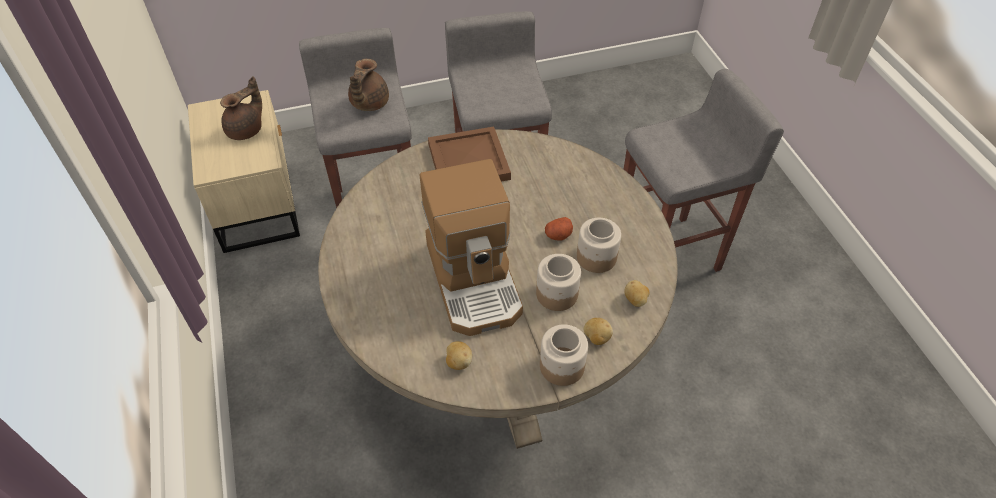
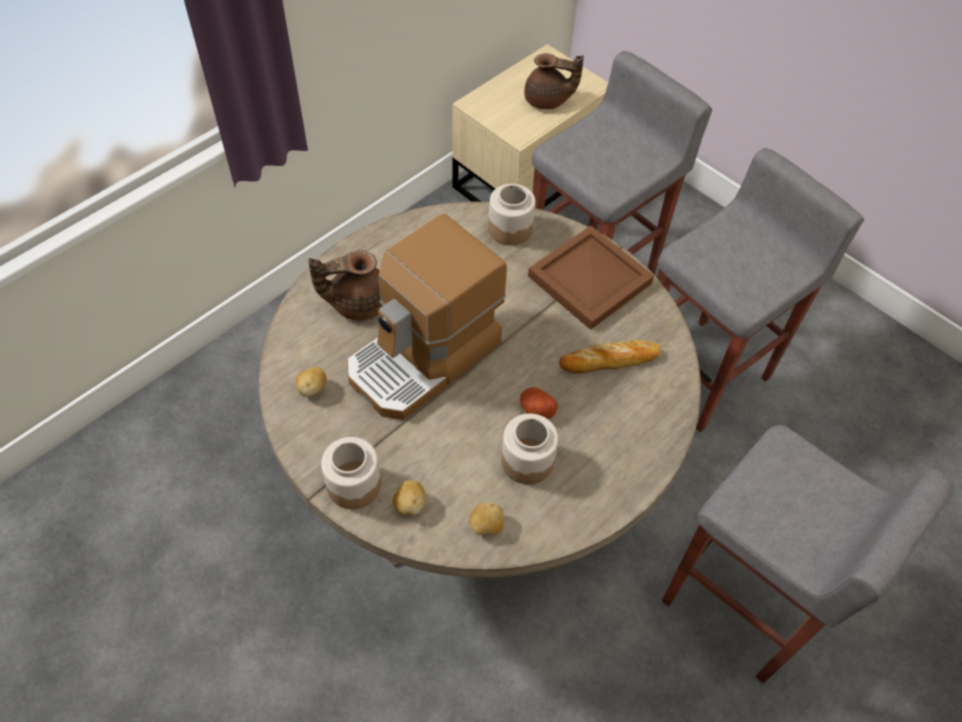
camera: 60 degrees right, 5 degrees up
(368, 103) = (618, 159): brown teapot -> brown teapot (357, 302)
(541, 181) = (610, 360): none -> bread
(556, 294) = (449, 441): jar -> jar (510, 228)

